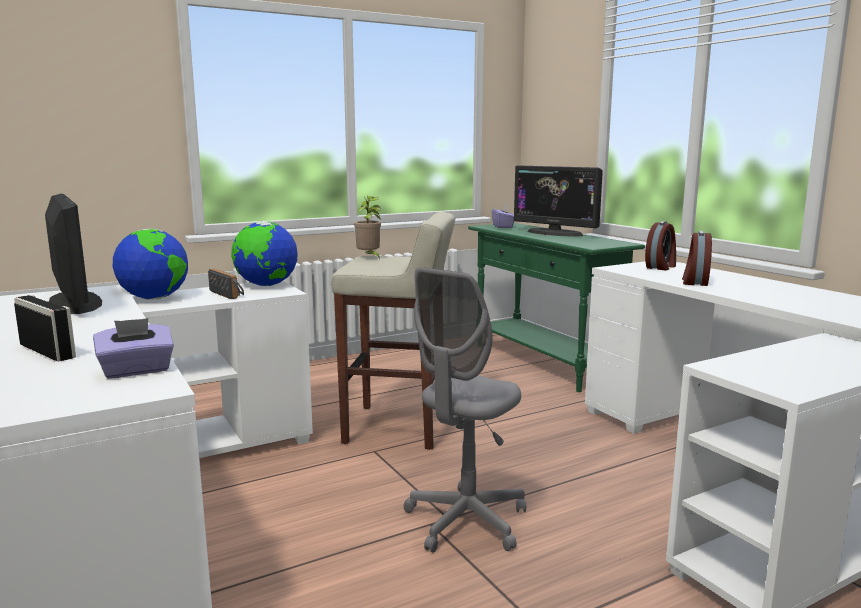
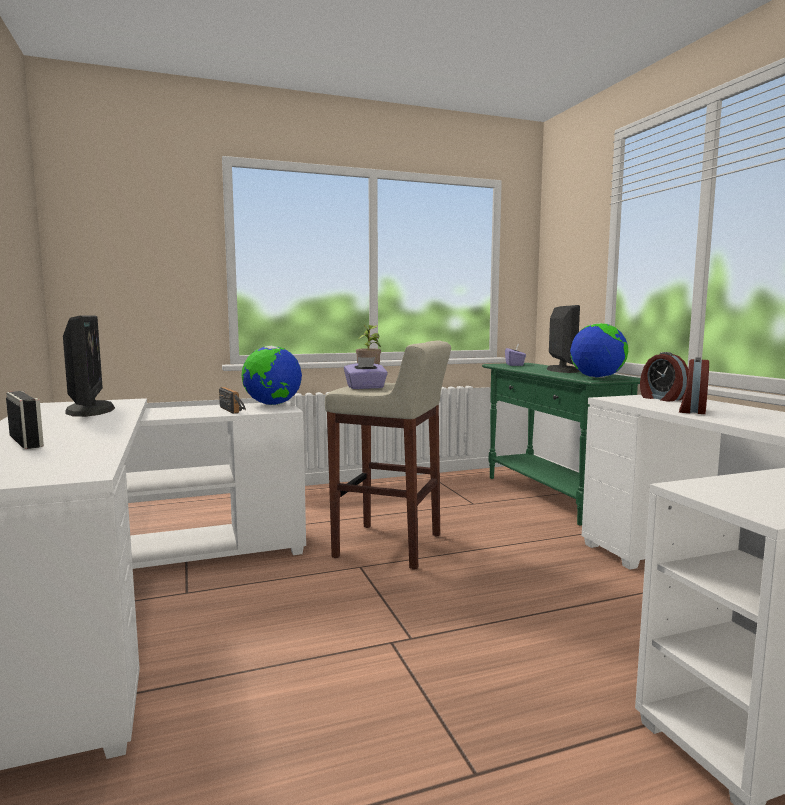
camera: 10 degrees right, 5 degrees down
(136, 371) = (82, 459): purple tissue box -> purple tissue box (365, 387)
(154, 298) = (168, 411): globe -> globe (597, 378)
(466, 521) = (428, 643): grey office chair -> none
(554, 233) = (562, 370): monitor -> monitor turned 135 degrees counterclockwise
(661, 267) = (661, 398): alarm clock -> alarm clock turned 105 degrees clockwise

